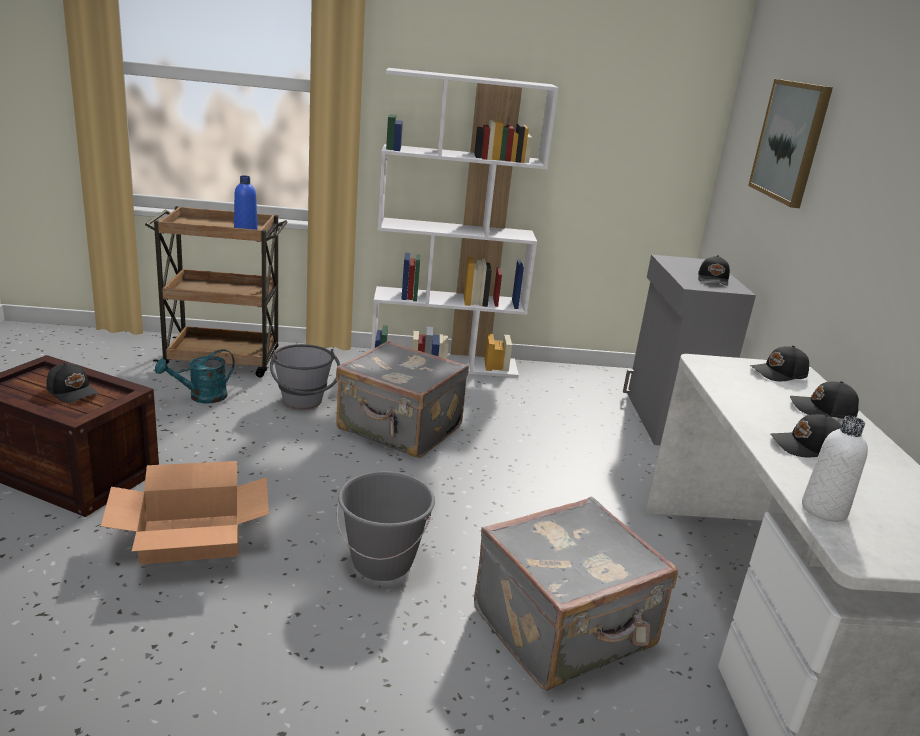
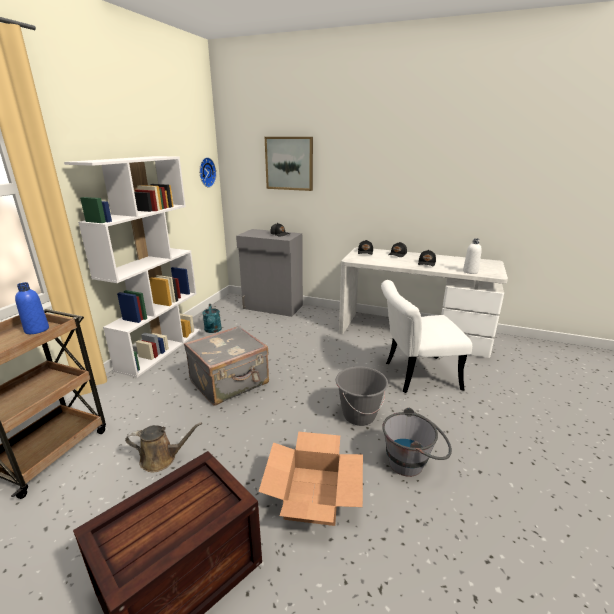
camera: 65 degrees left, 0 degrees up
(73, 391) = (175, 507): black cap -> none
(201, 397) = (108, 472): turquoise watering can -> turquoise watering can (213, 330)
(229, 420) = (162, 459): none -> brown watering can
(304, 404) = (167, 416): grey bucket -> grey bucket (413, 463)
(565, 630) = (415, 375): grey suitcase -> white chair
(678, 133) = (206, 172): none -> wall clock

